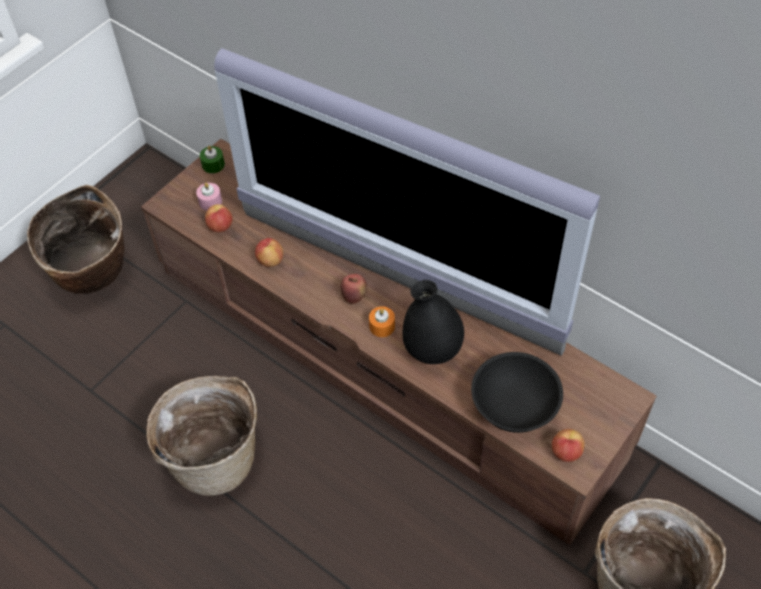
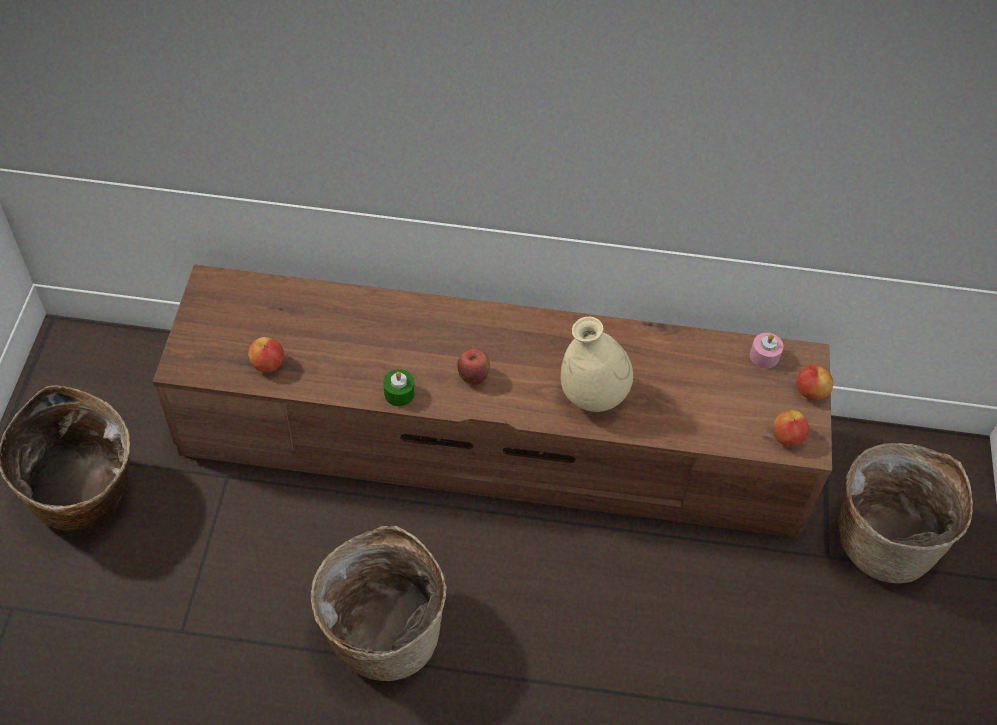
camera: 35 degrees left, 0 degrees up
(210, 201) = (235, 341): pink candle -> pink candle (764, 356)
(213, 165) = (207, 298): green candle -> green candle (399, 393)
(270, 260) = (353, 377): apple -> apple (810, 392)
(382, 326) = (524, 395): orange candle -> none
(396, 283) = (507, 344): television -> none
(432, 350) = (592, 396): black vase -> beige vase
(513, 407) = (709, 416): black bowl -> none

